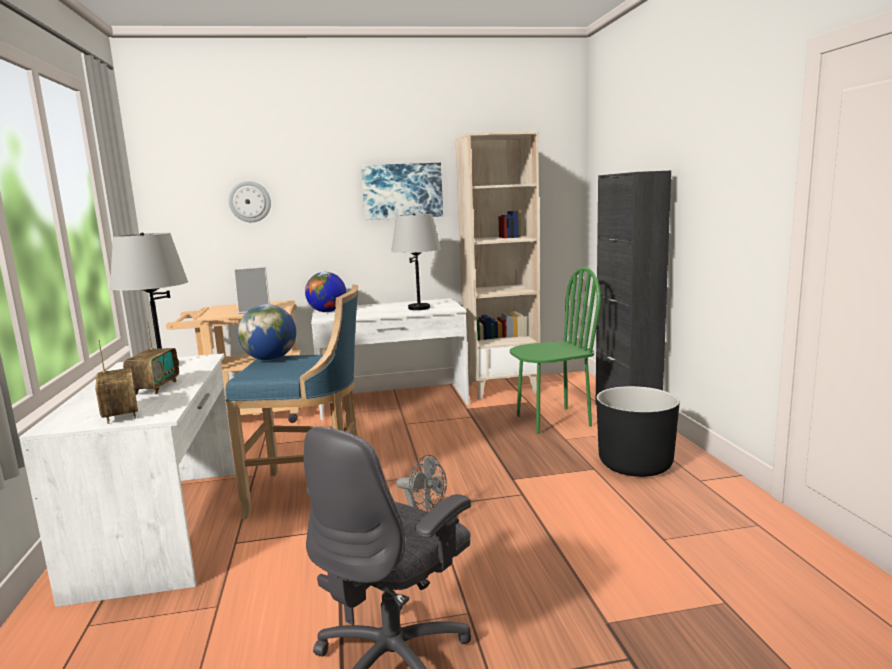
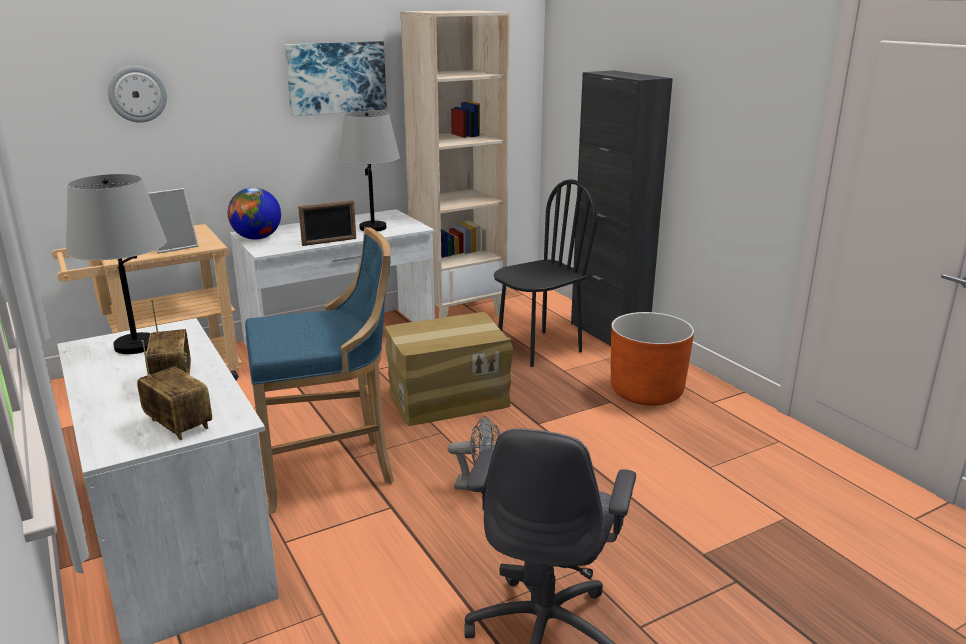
camera: 20 degrees left, 10 degrees up
(270, 359) = (269, 323): globe -> none
(376, 315) = (329, 242): none -> picture frame
(447, 450) = (448, 398): none -> cardboard box
(553, 420) = (538, 349): green chair -> black chair
(635, 464) = (646, 392): black planter -> orange planter

